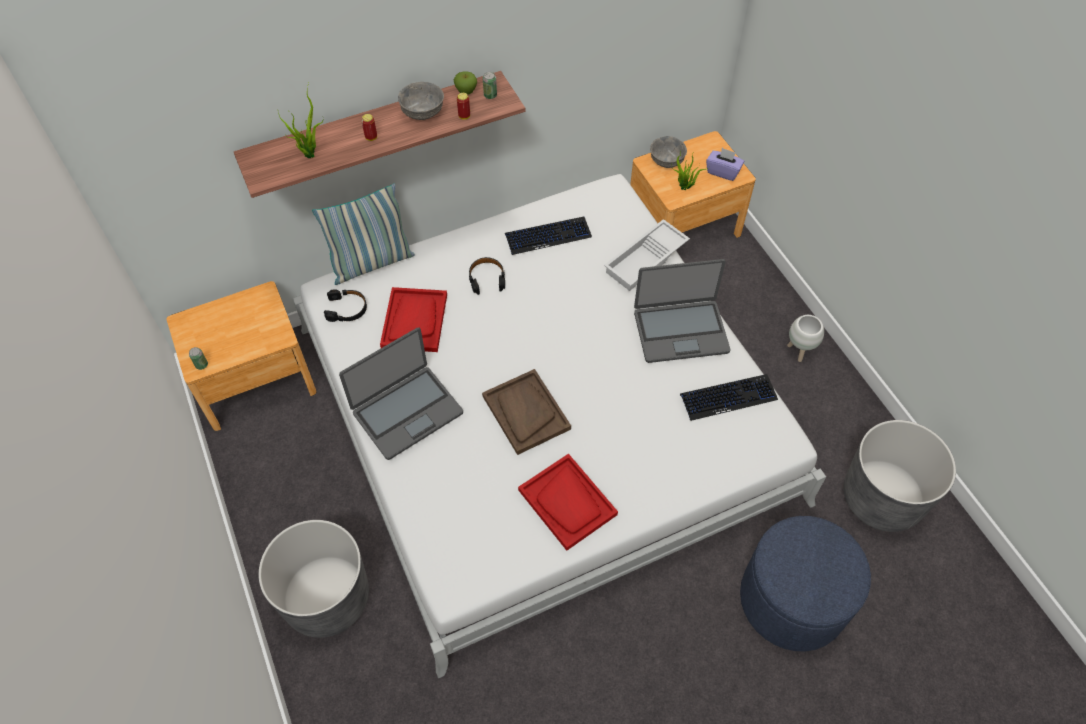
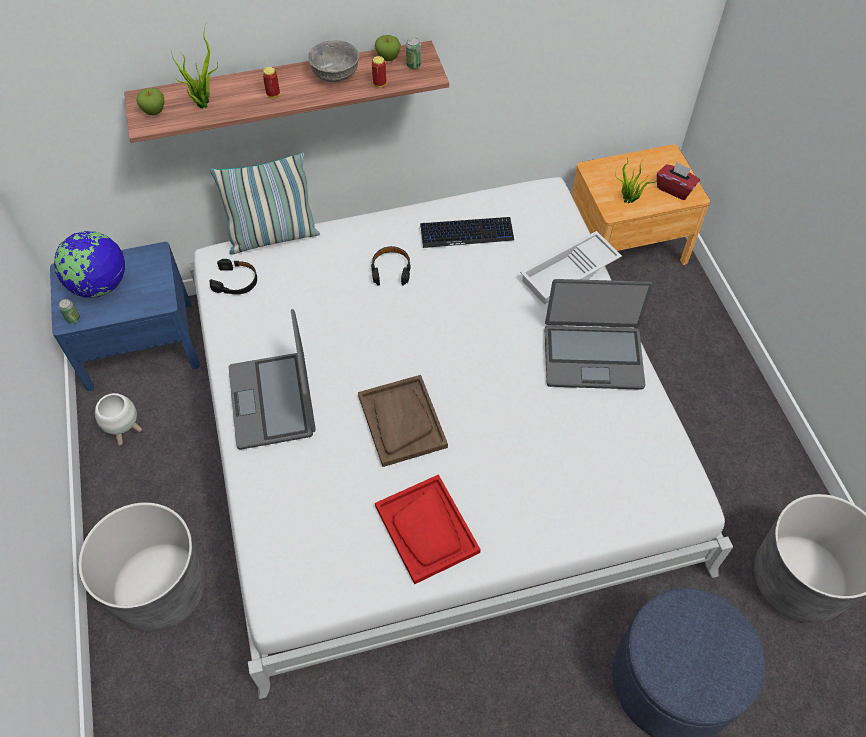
camera: 10 degrees right, 0 degrees up
(219, 330) = (100, 285): none -> globe
(255, 380) = (140, 344): brown nightstand -> blue nightstand
(266, 167) = (154, 112): none -> apple
(407, 412) = (273, 401): laptop -> laptop turned 105 degrees clockwise
(414, 321) = (304, 304): red tray -> none
(666, 161) = (613, 170): grey bowl -> none
(723, 171) = (674, 189): purple tissue box -> red tissue box
(728, 397) = (633, 439): keyboard -> none
(799, 351) = (730, 399): white planter -> white planter (127, 433)

